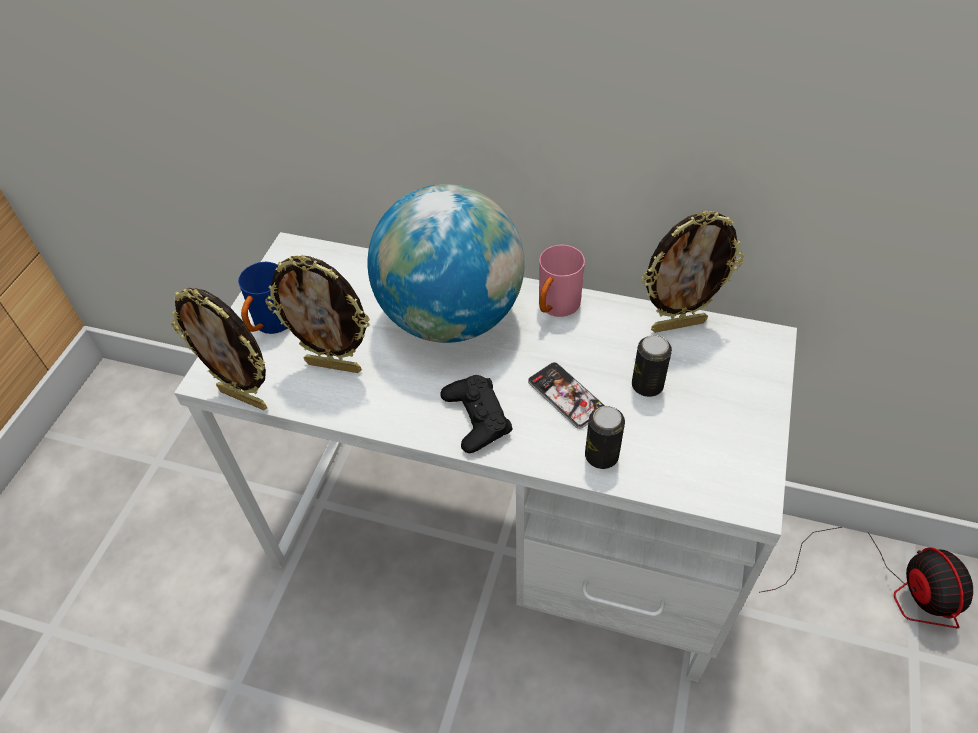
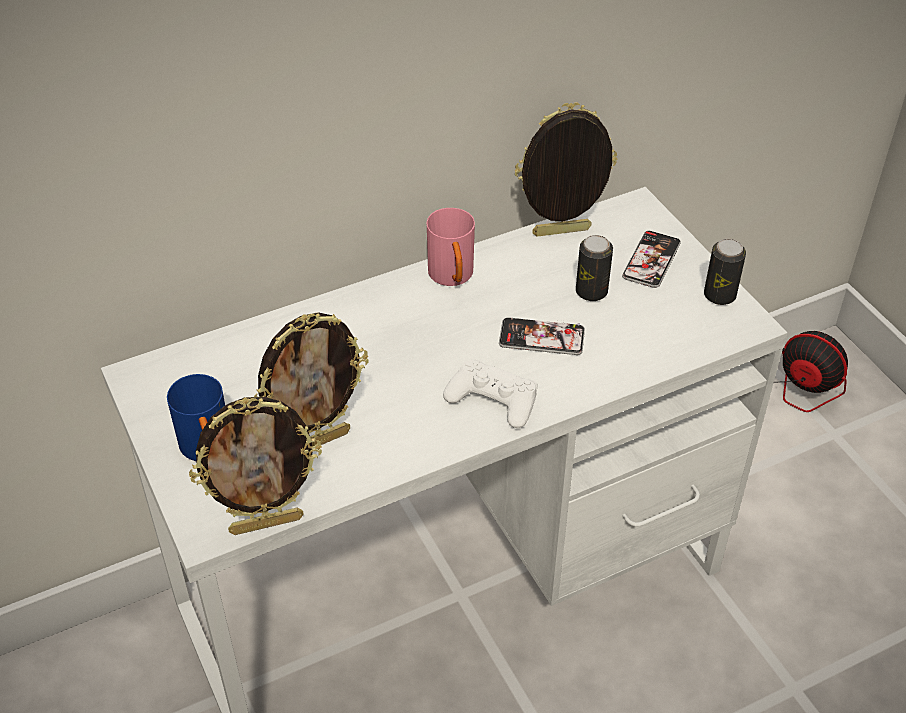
camera: 45 degrees left, 5 degrees down
(451, 317) = (373, 338): globe -> none
(476, 417) = (492, 399): black game controller -> white game controller
(601, 456) = (618, 362): can -> can (719, 295)
(678, 324) = (561, 233): picture frame -> picture frame turned 135 degrees counterclockwise
(728, 392) = (651, 260): none -> phone

